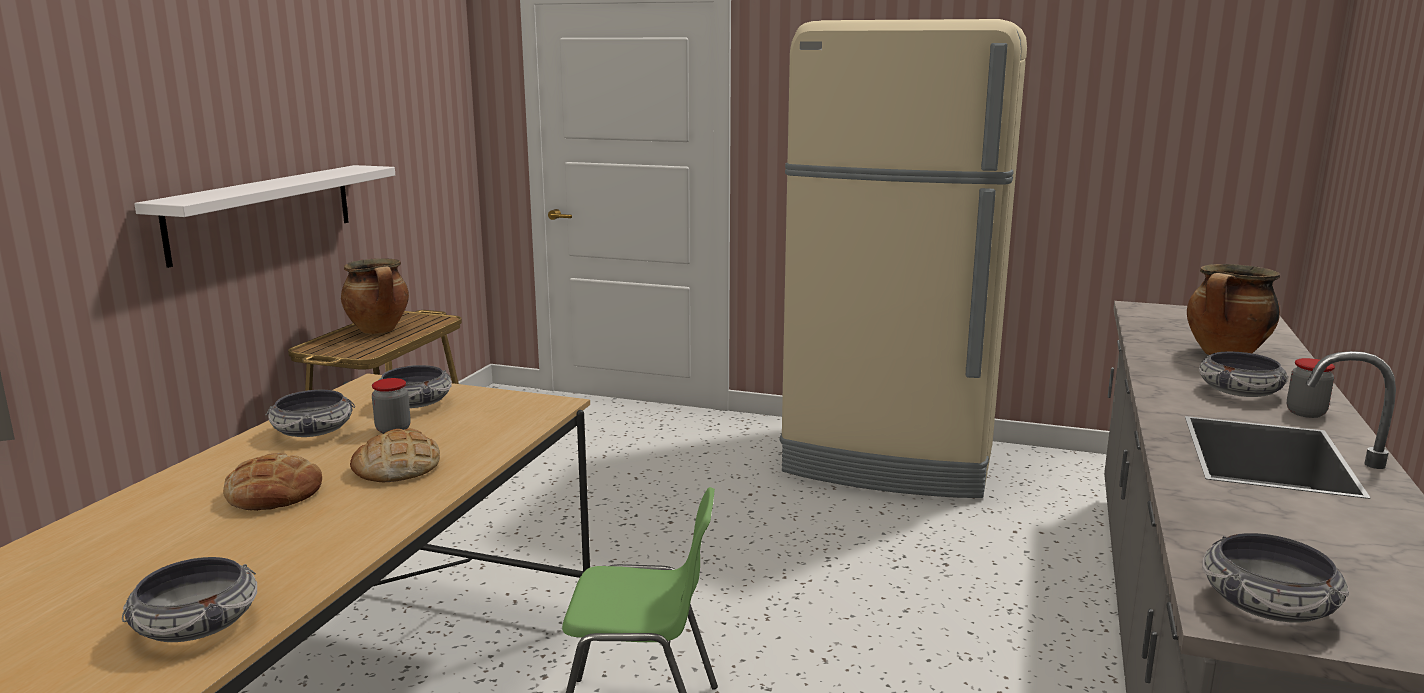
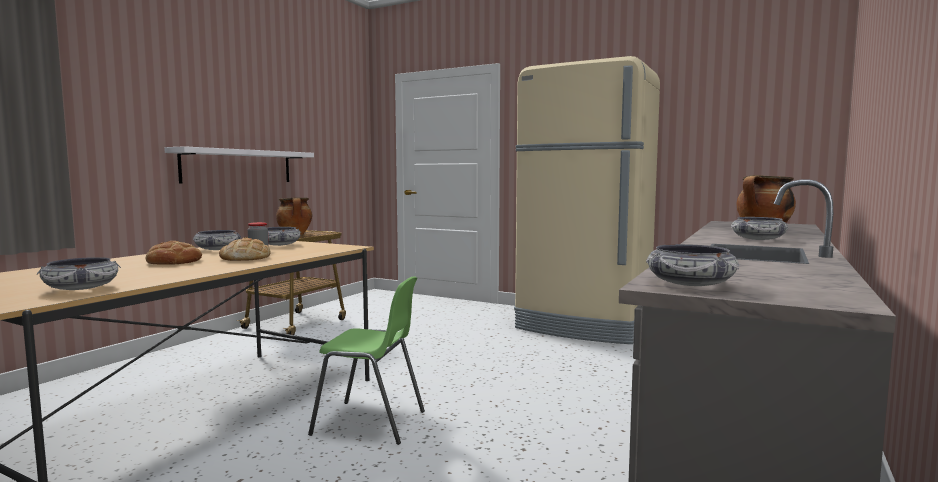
camera: 10 degrees right, 10 degrees down
(1305, 413) = (796, 244): jar -> none

